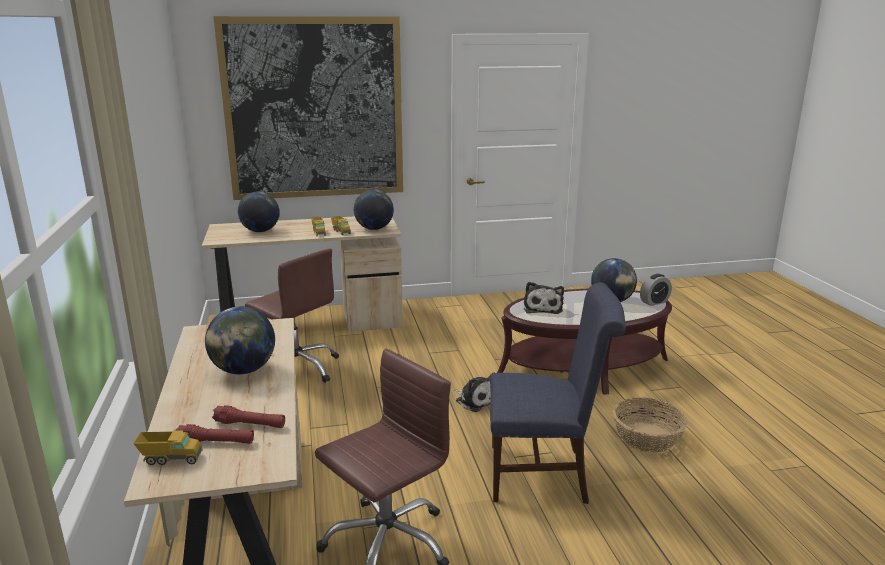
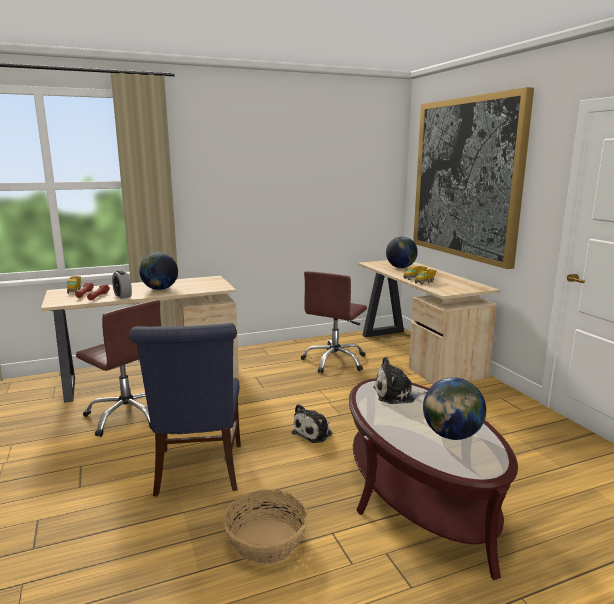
camera: 80 degrees right, 5 degrees down
(374, 229) = (444, 288): globe -> none
(654, 302) = (475, 468): alarm clock -> alarm clock (123, 296)

